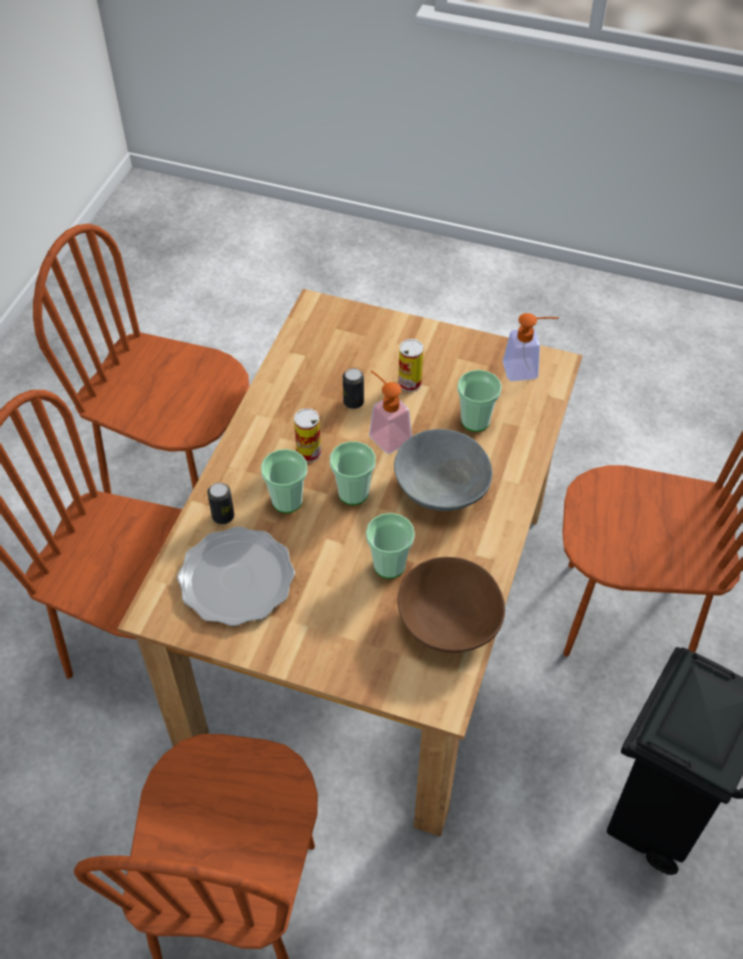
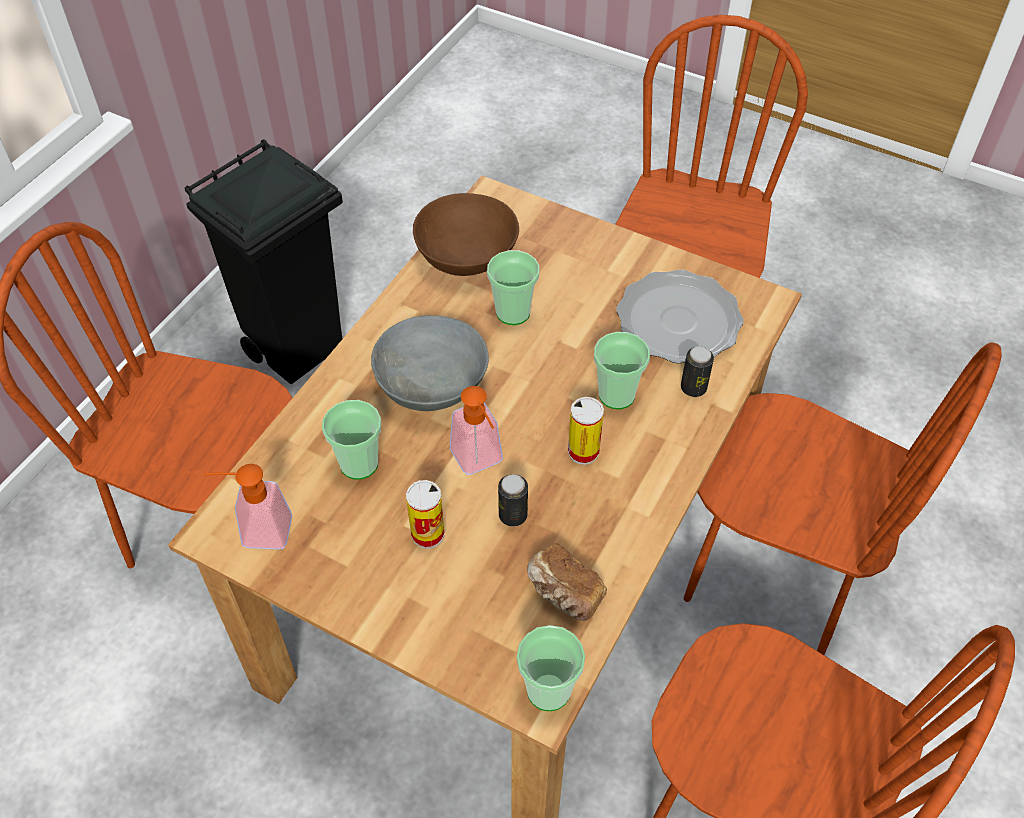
camera: 170 degrees left, 0 degrees up
(310, 361) = (563, 594): none -> bread
(353, 493) = (537, 393): cup -> cup (548, 690)

